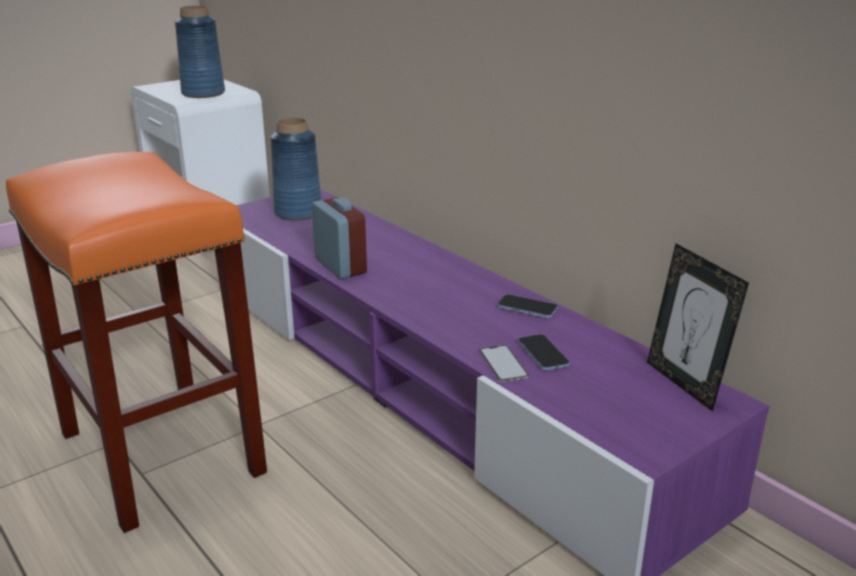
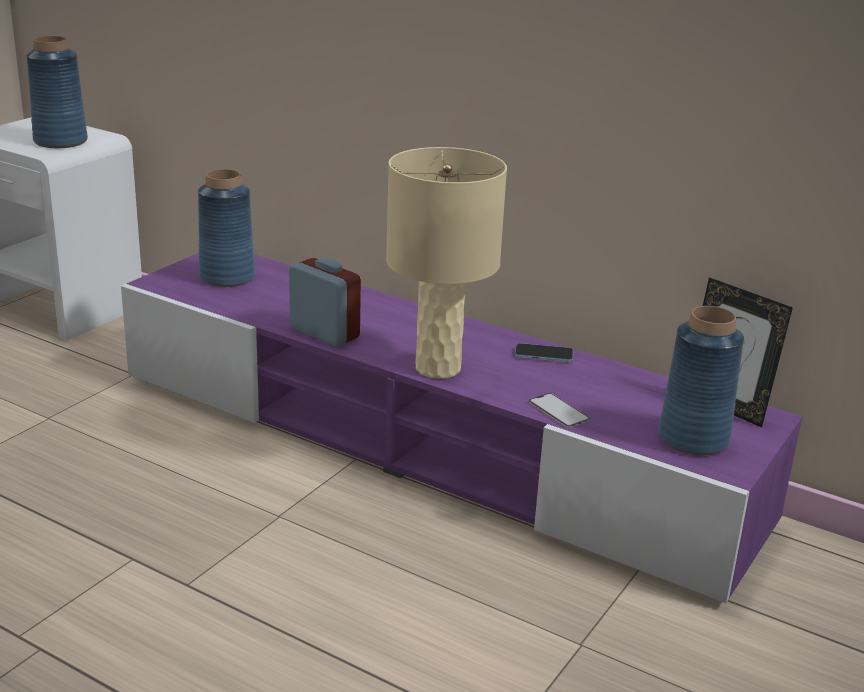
camera: 20 degrees left, 0 degrees up
(164, 454) = (196, 561): orange stool -> none
(417, 309) = (438, 368): none -> beige table lamp
(543, 354) = (588, 397): phone -> none
(625, 412) = (692, 438): none -> blue vase

